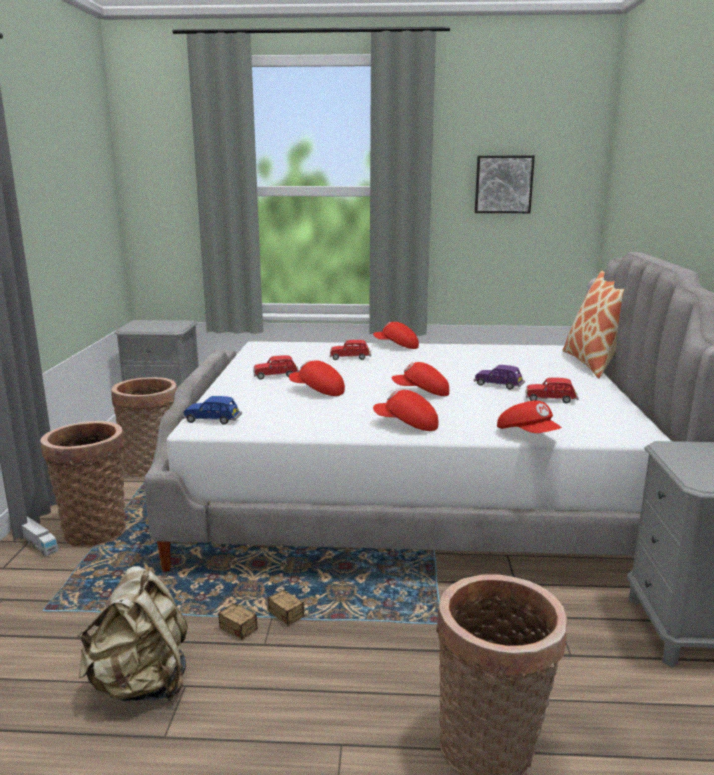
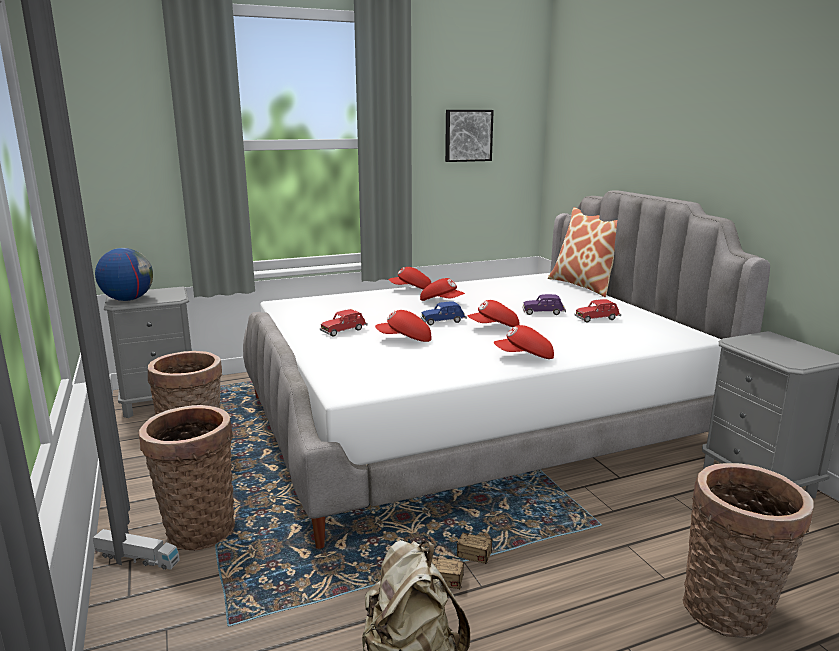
camera: 25 degrees left, 0 degrees up
(138, 327) = (128, 299): none -> globe
(212, 420) = (349, 382): blue toy car -> blue toy car (443, 322)
(350, 358) = (386, 305): red toy car -> none
(528, 435) = (623, 349): red cap -> red cap (442, 302)

